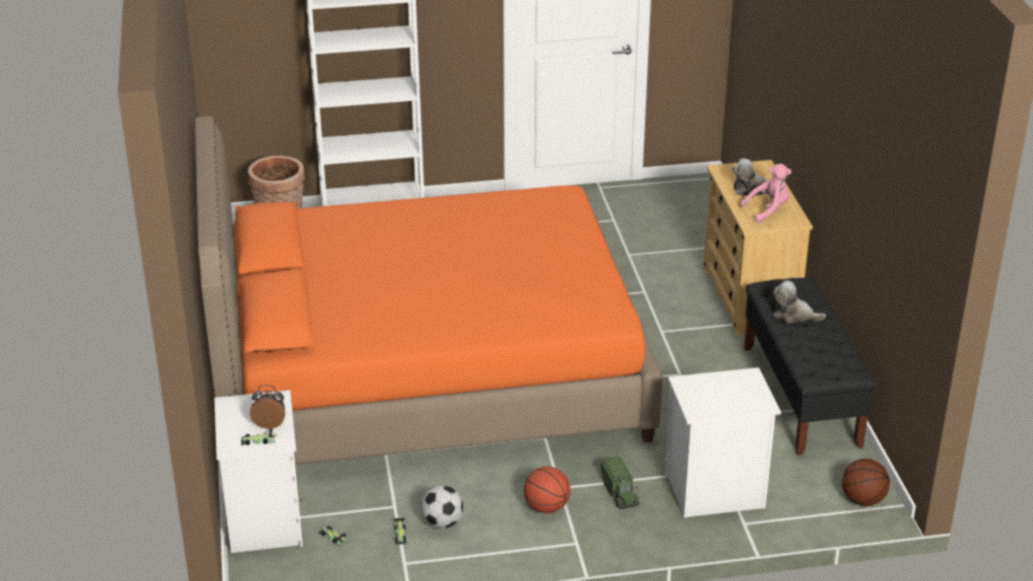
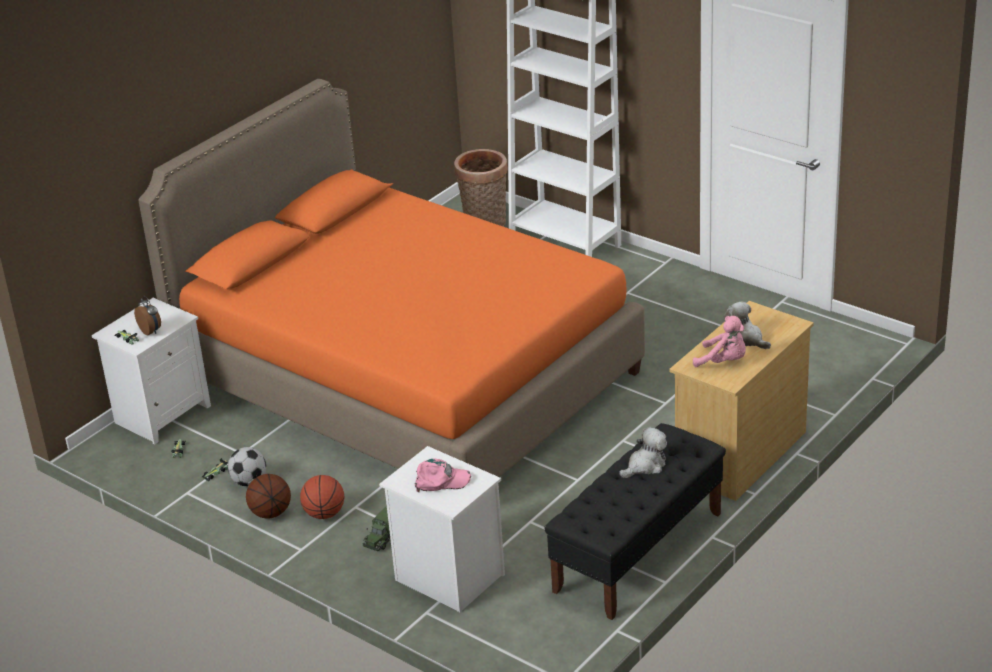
camera: 50 degrees right, 0 degrees up
(725, 393) = (441, 480): none -> pink cap
(794, 315) = (645, 465): plush toy -> plush toy turned 75 degrees clockwise
(862, 500) = (539, 655): basketball -> basketball (270, 513)

